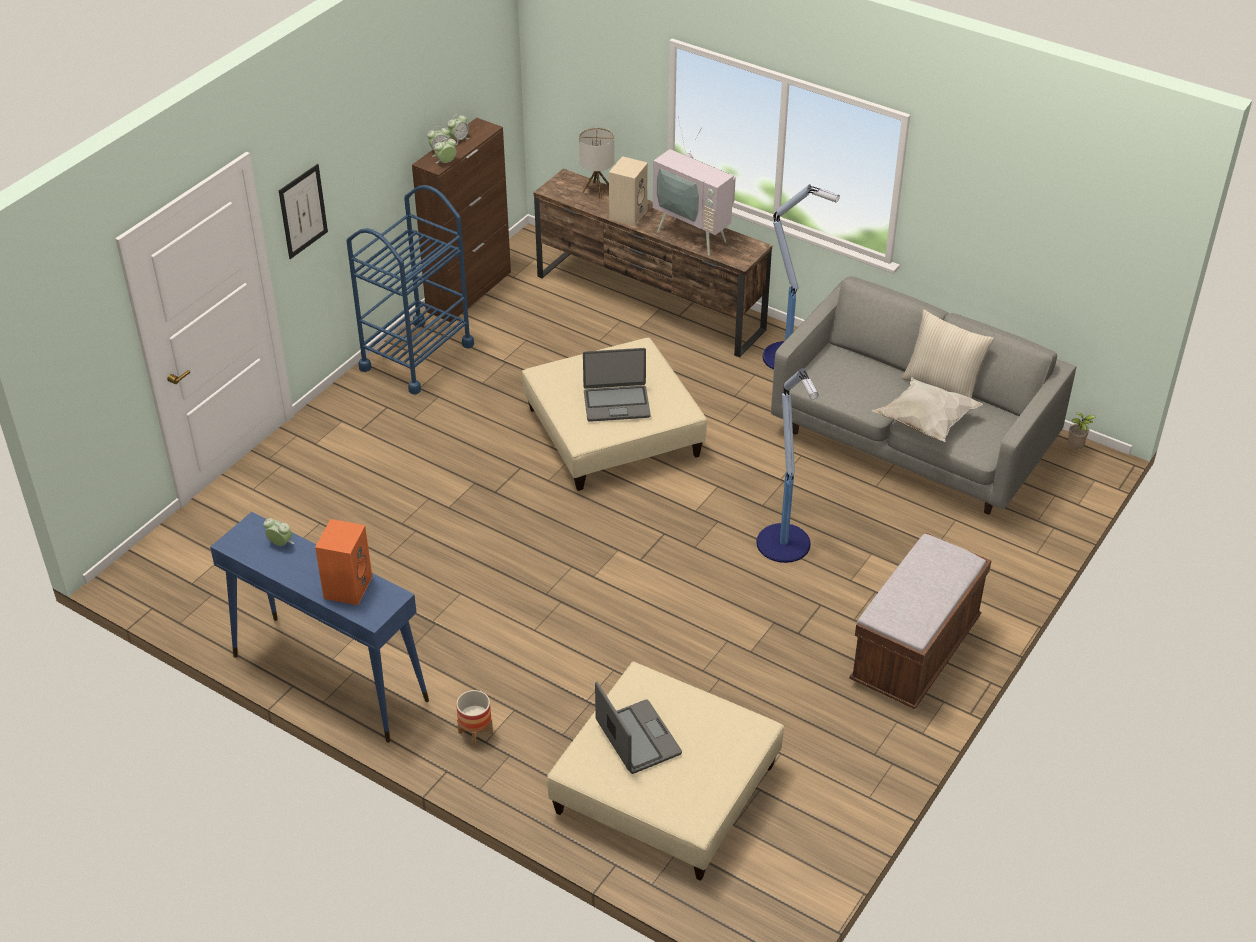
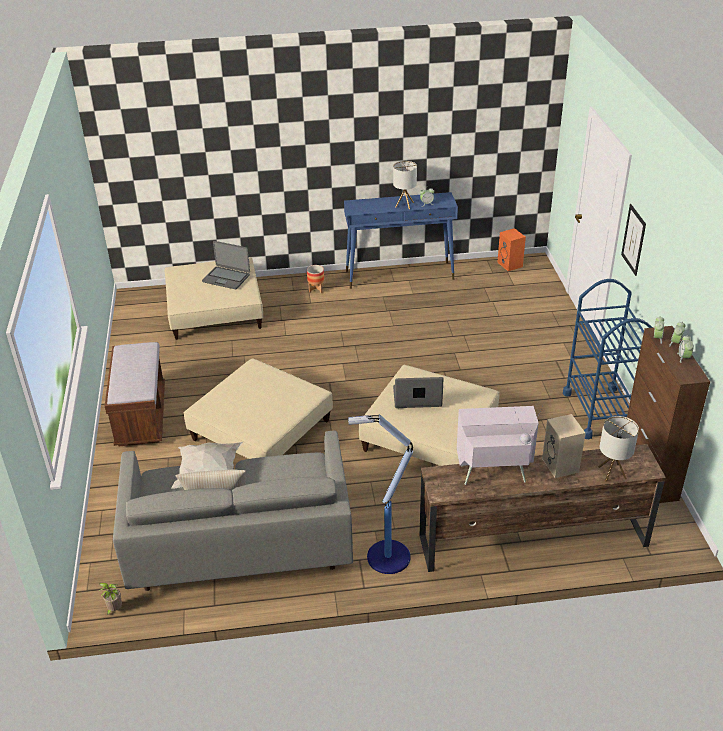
camera: 140 degrees right, 5 degrees down
(310, 563) = (404, 204): none -> table lamp
(347, 586) = (377, 205): orange speaker -> orange speaker (510, 264)
(616, 403) = (417, 397): laptop -> laptop turned 45 degrees clockwise
(784, 545) = (261, 430): floor lamp -> beige ottoman

